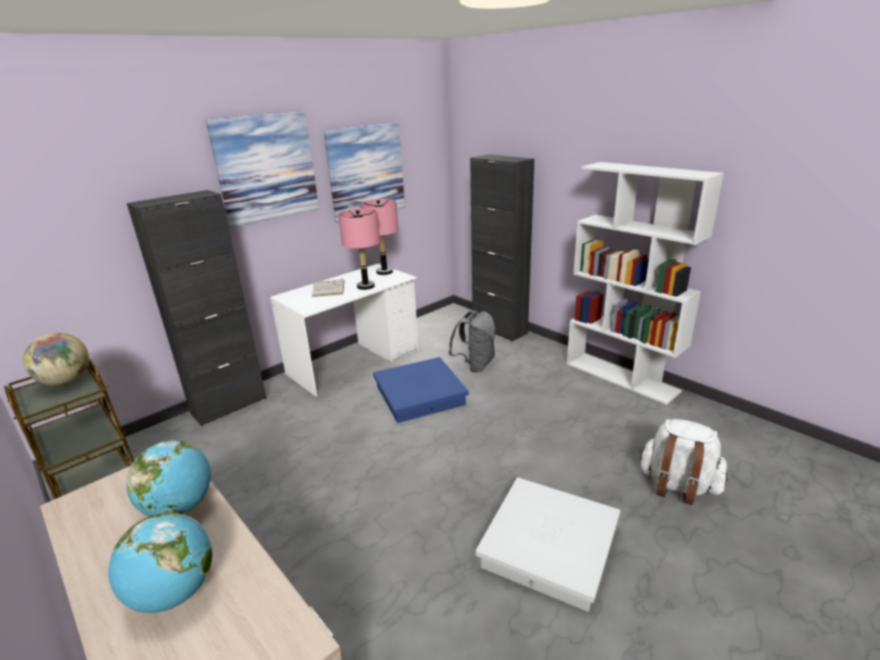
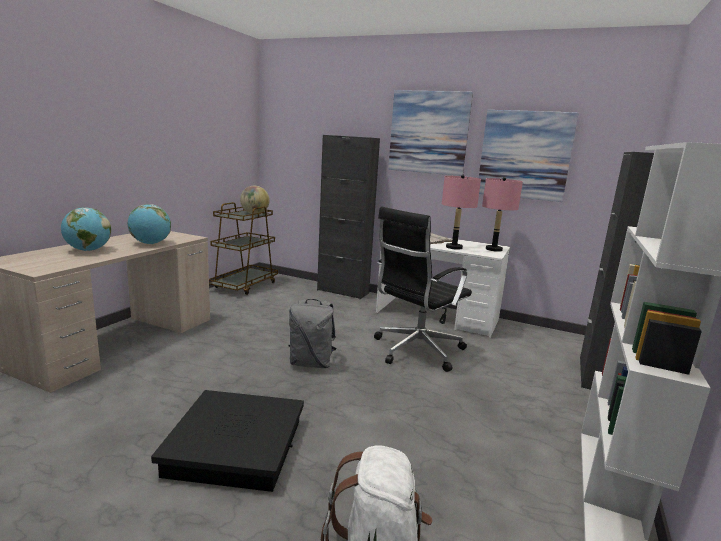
camera: 65 degrees right, 10 degrees down
(419, 395) = (415, 350): blue storage box -> black office chair
(475, 365) = (499, 370): grey backpack -> grey backpack (311, 363)
(548, 547) = (236, 446): white storage box -> black storage box

